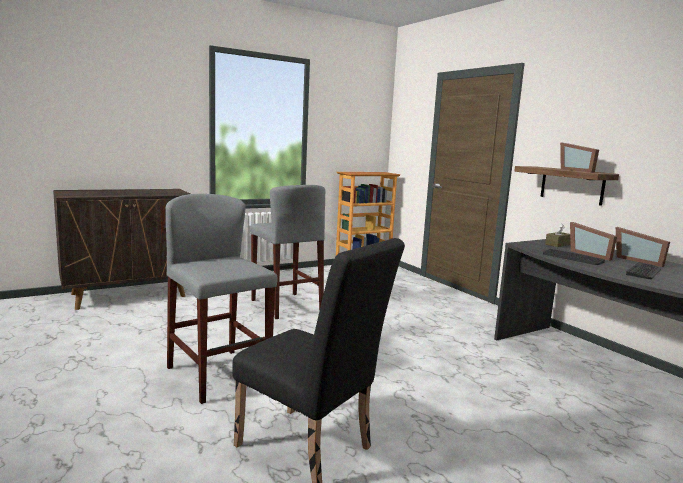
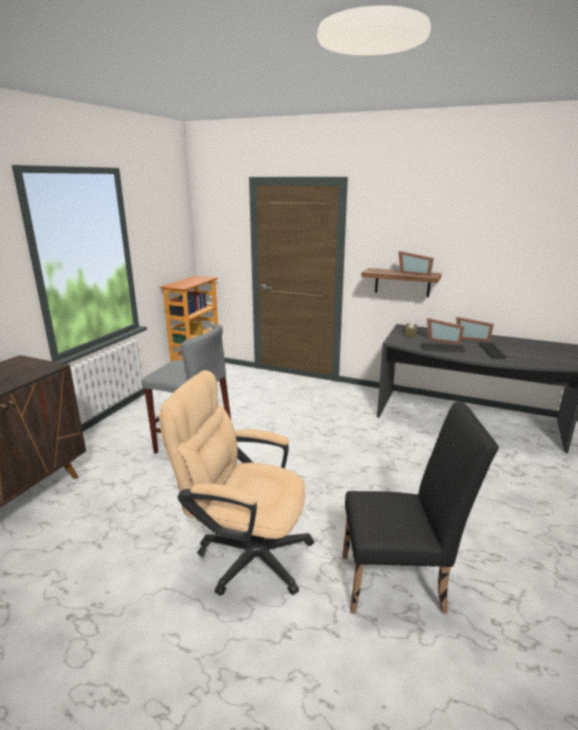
camera: 35 degrees left, 10 degrees up
(218, 375) = (245, 553): grey stool -> beige office chair

